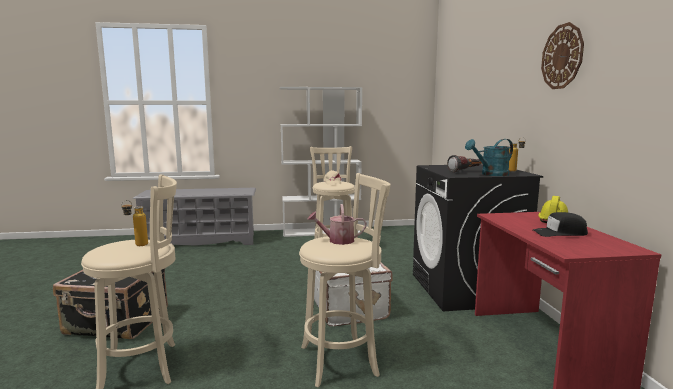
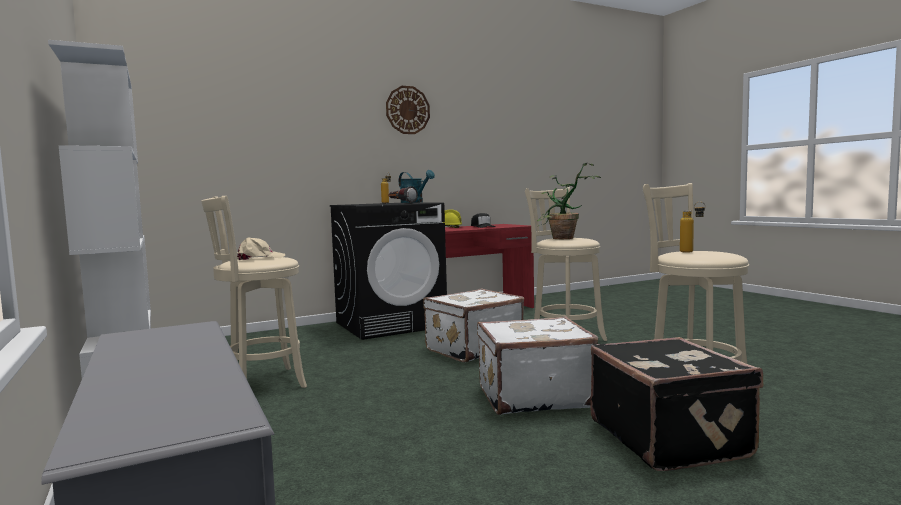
camera: 110 degrees left, 5 degrees down
(225, 304) = (532, 396): none -> white suitcase
(337, 240) = (563, 239): watering can -> potted plant

